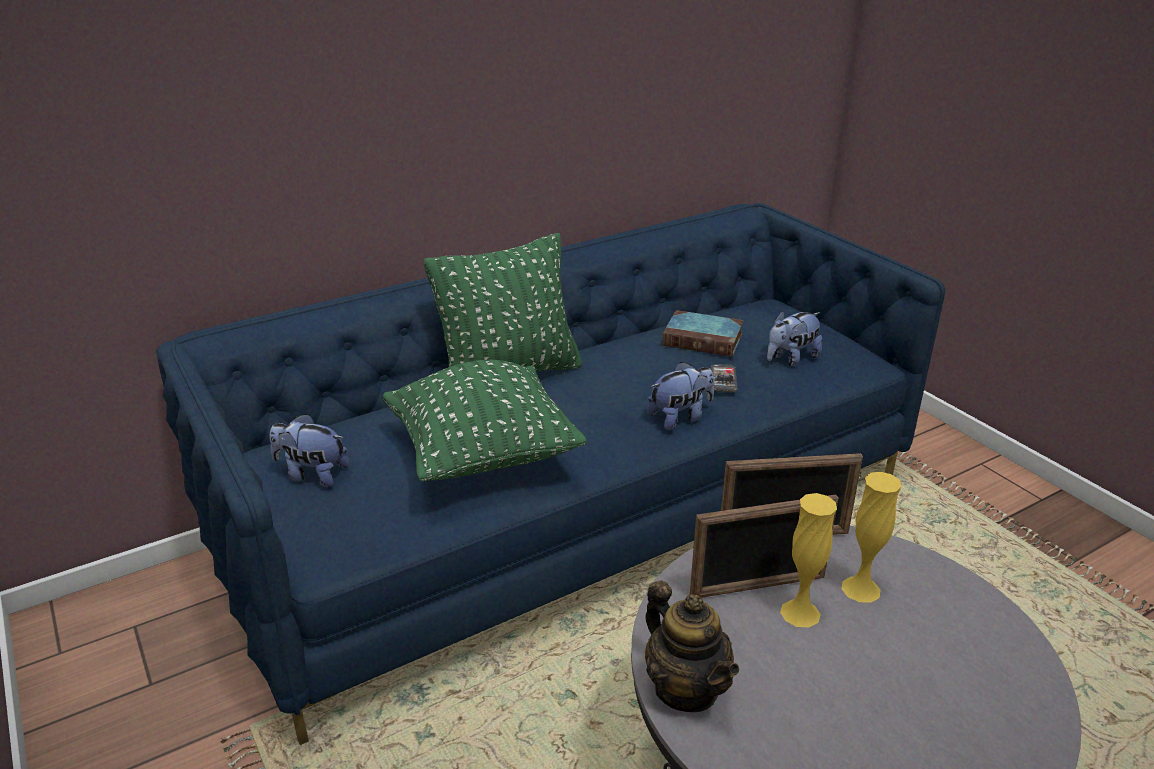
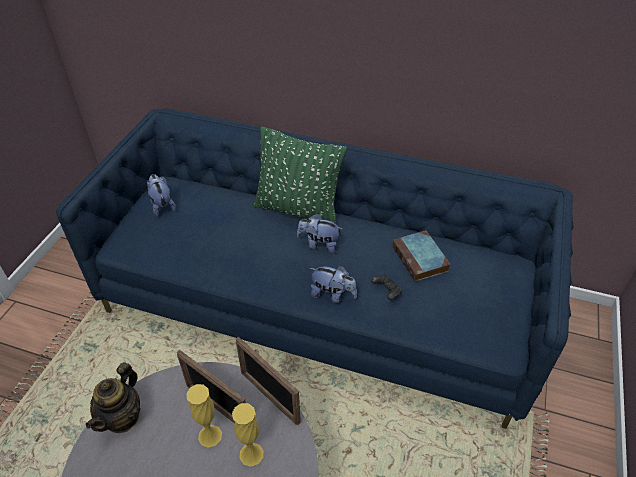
camera: 50 degrees right, 15 degrees up
(483, 456) = (222, 246): green pillow -> none
(723, 380) = (386, 291): phone -> black game controller
(791, 359) = (451, 308): plush toy -> plush toy (319, 245)

